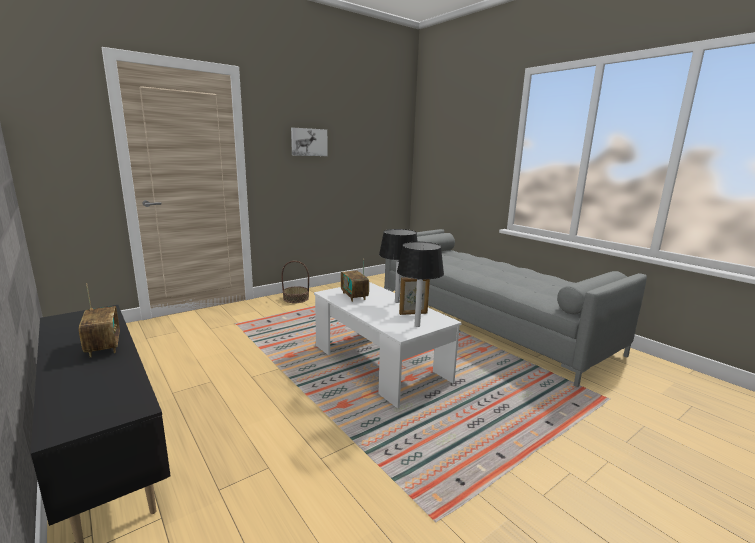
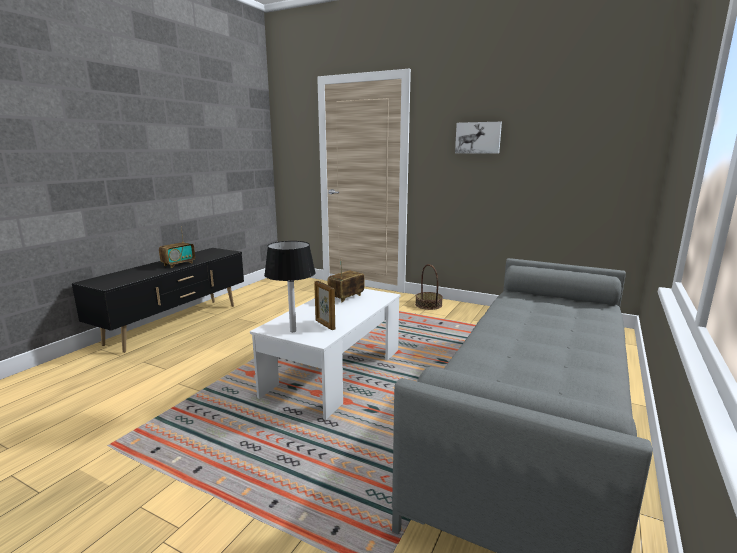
camera: 65 degrees right, 0 degrees up
(397, 302) = (351, 314): black table lamp -> none

